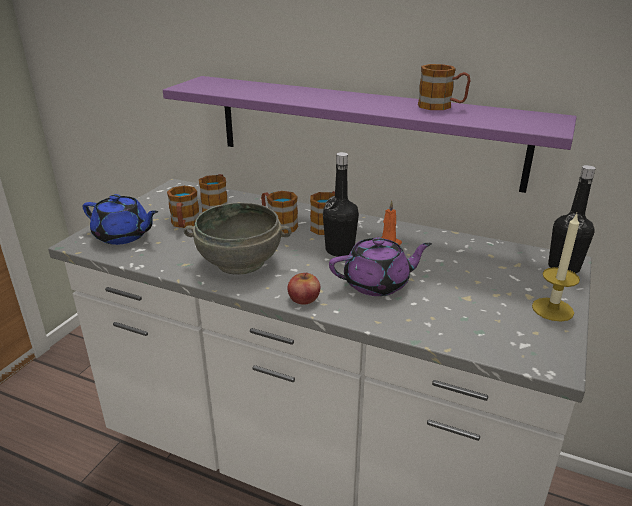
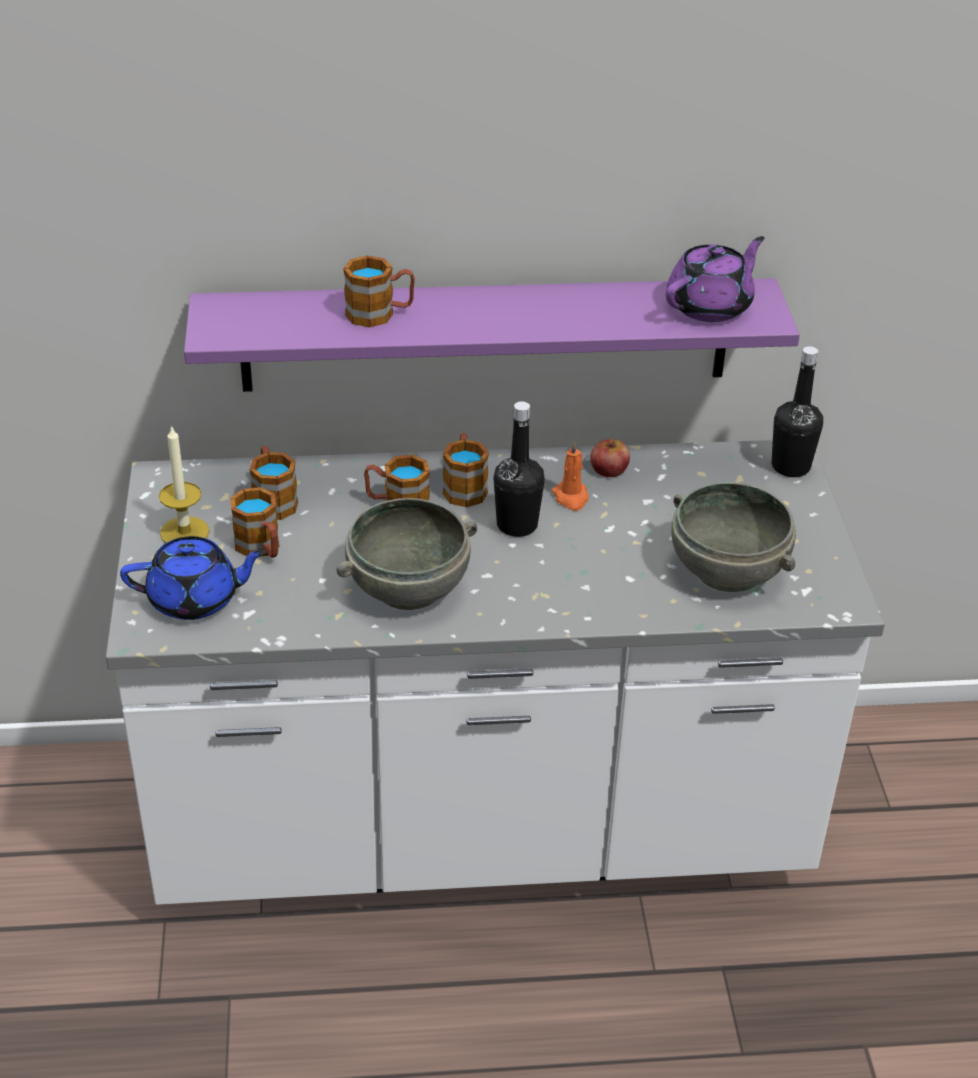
camera: 30 degrees left, 10 degrees up
(304, 298) = (536, 613): apple -> apple (609, 469)
(377, 284) = (604, 563): purple teapot -> purple teapot (710, 306)
(441, 106) = (613, 298): mug -> mug (380, 314)
(468, 313) = (729, 569): none -> grey bowl
(552, 309) = (809, 533): candle -> candle (184, 532)

